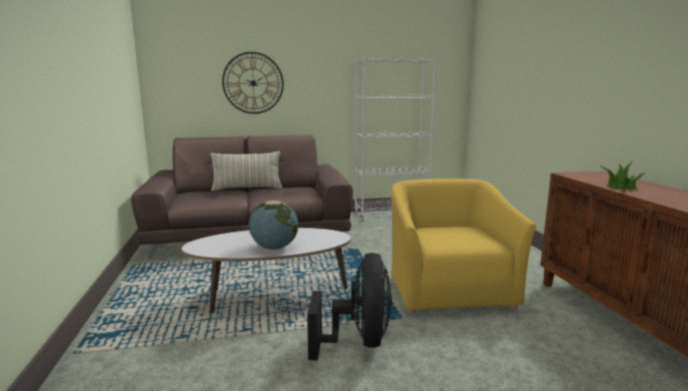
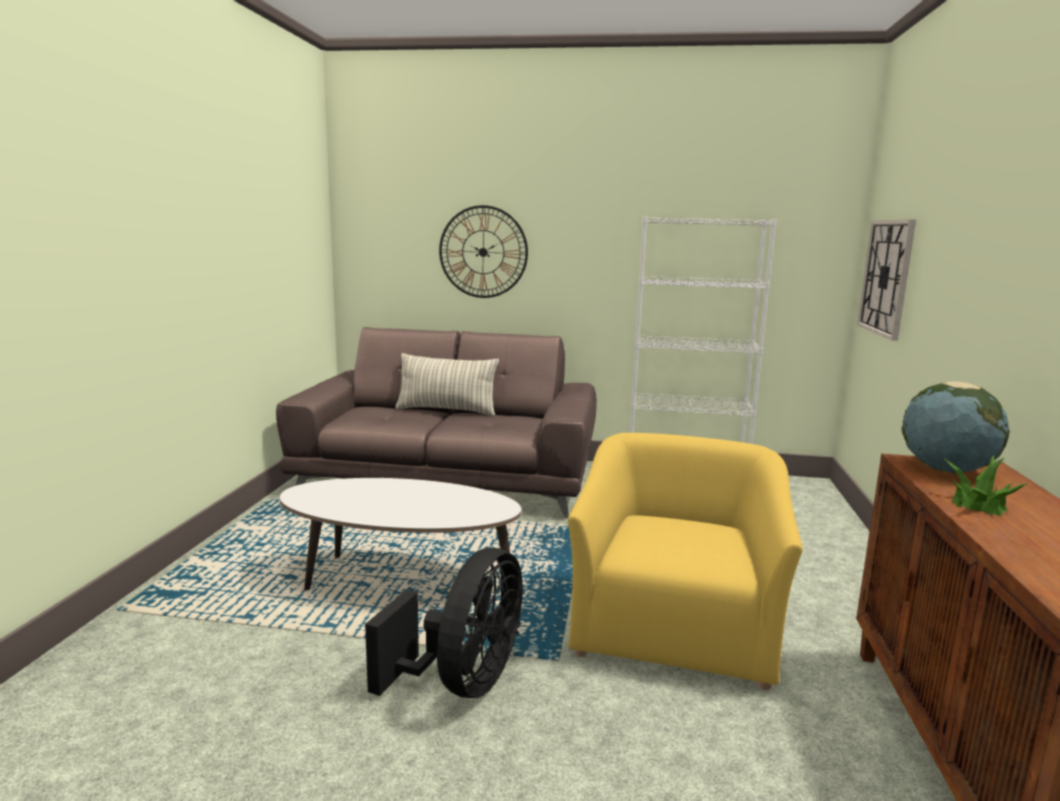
camera: 20 degrees right, 0 degrees up
(274, 247) = (395, 512): globe -> globe (945, 469)
(496, 88) = (886, 277): none -> wall clock

